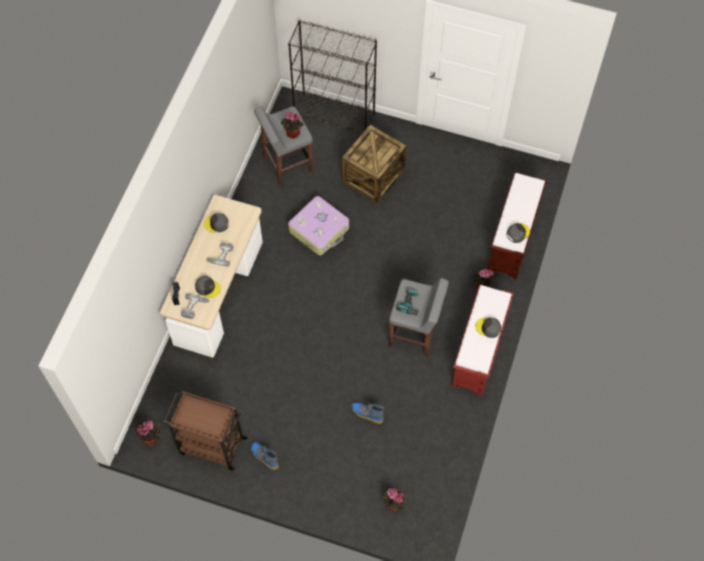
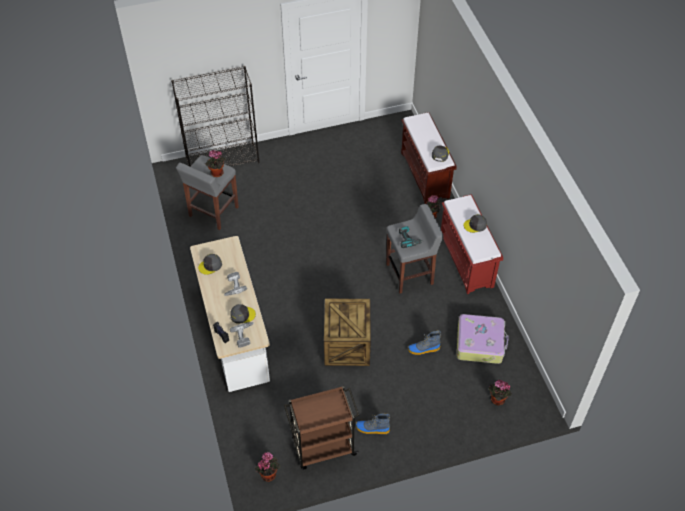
camera: 35 degrees left, 10 degrees down
(320, 230) = (278, 243): suitcase -> suitcase (480, 343)
(374, 176) = (288, 186): crate -> crate (348, 344)

